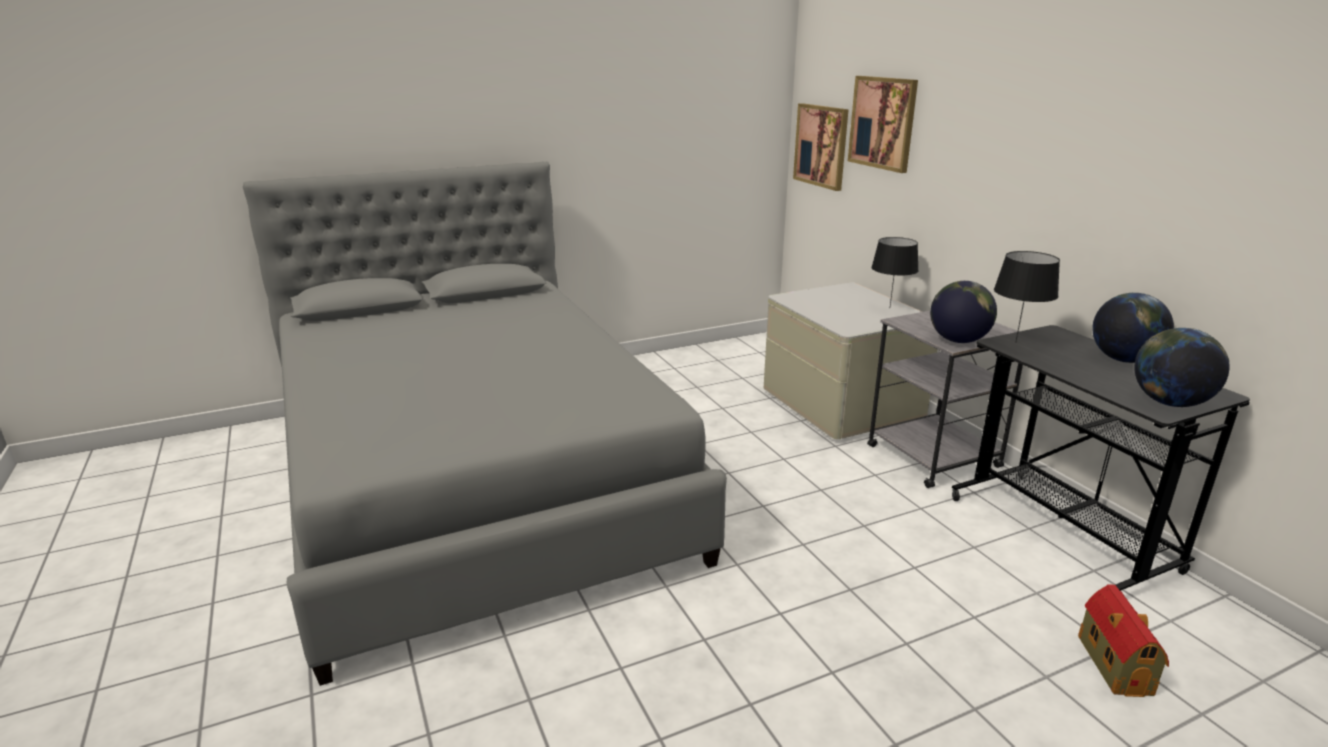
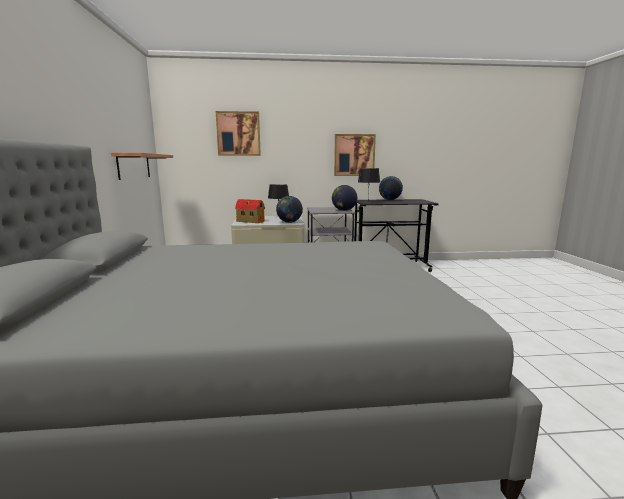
camera: 70 degrees left, 10 degrees down
(698, 171) = (134, 166): none -> shelf
(821, 146) = (189, 151): picture -> picture (354, 155)
(1113, 663) = (458, 278): toy house -> toy house (250, 221)
(1169, 403) = (424, 201): globe -> globe (289, 222)

